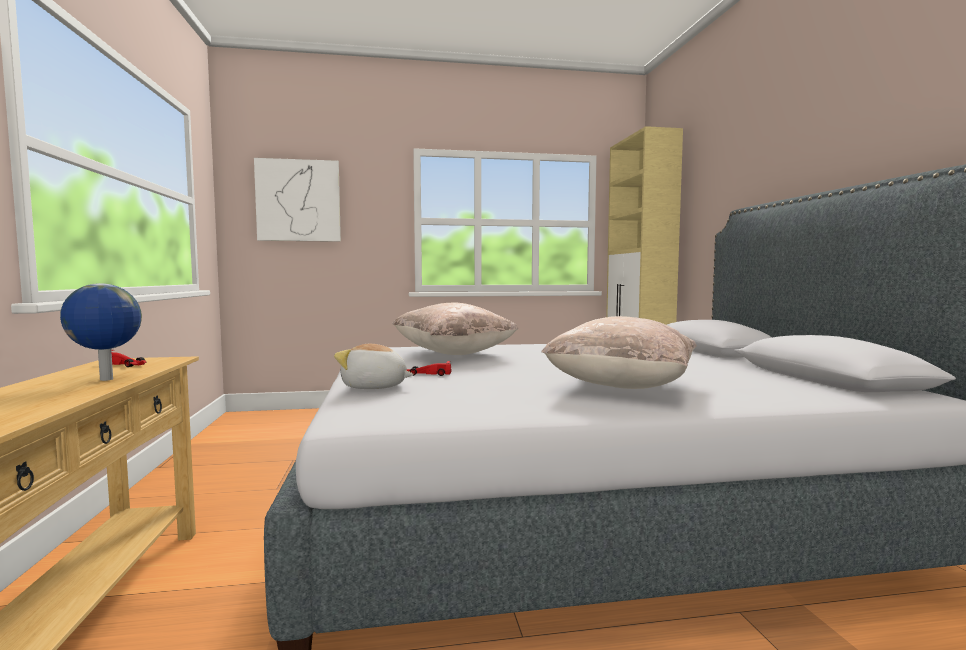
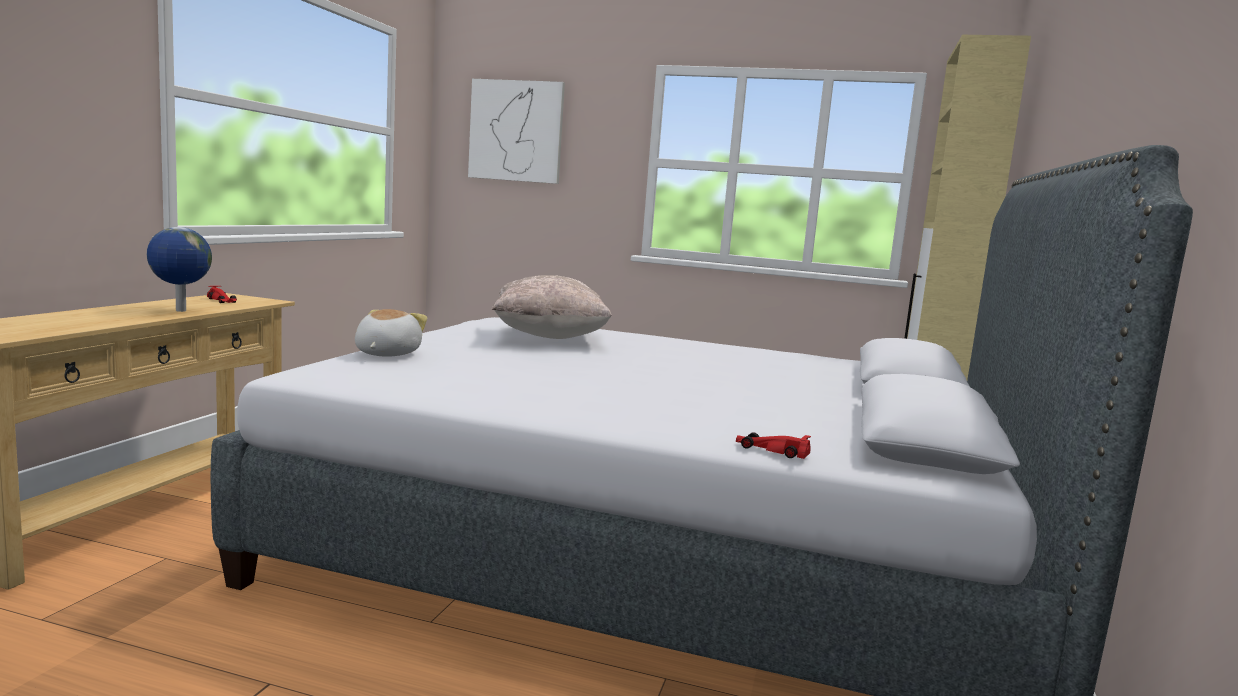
camera: 25 degrees right, 5 degrees up
(374, 387) = (385, 354): plush toy -> plush toy turned 60 degrees clockwise
(428, 374) = (467, 351): red toy car -> red toy car (771, 450)
(622, 387) = (613, 397): beige pillow -> none

